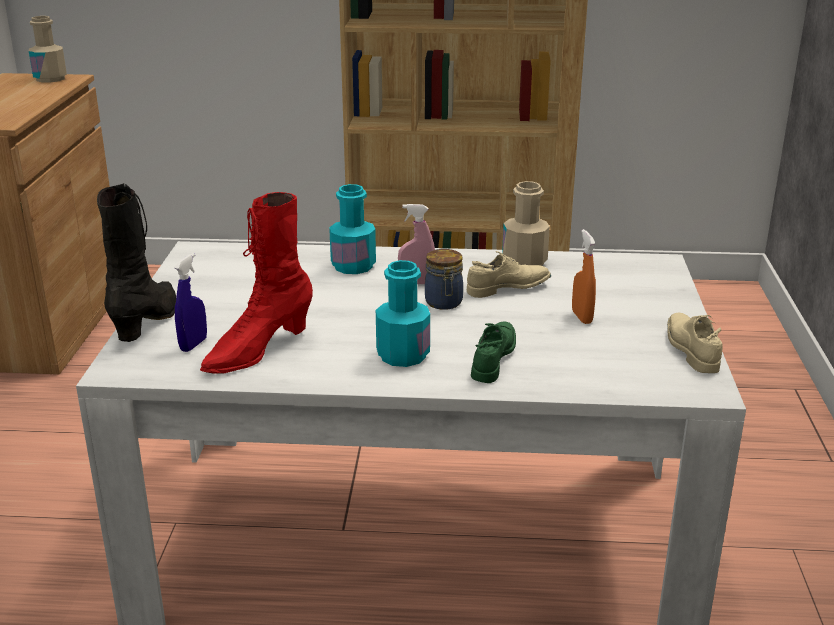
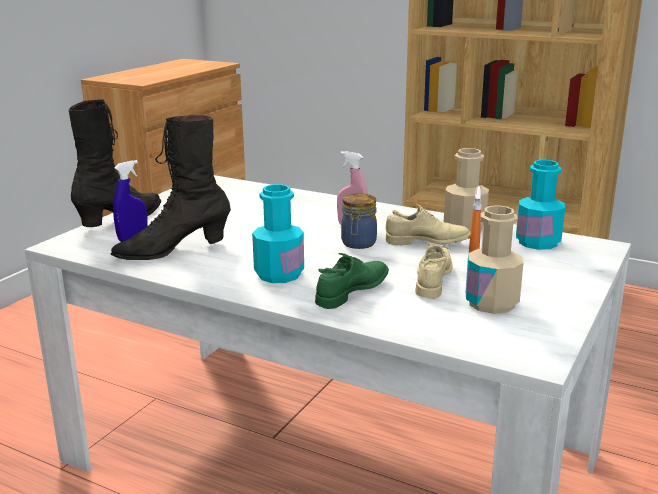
camera: 25 degrees right, 5 degrees down
(50, 79) = (208, 63): beige bottle -> beige bottle (491, 303)
(258, 350) = (173, 250): red boot -> black boot
(353, 266) = (315, 207): turquoise bottle -> turquoise bottle (537, 242)
(690, 350) = (554, 321): beige shoe -> beige shoe (433, 279)

